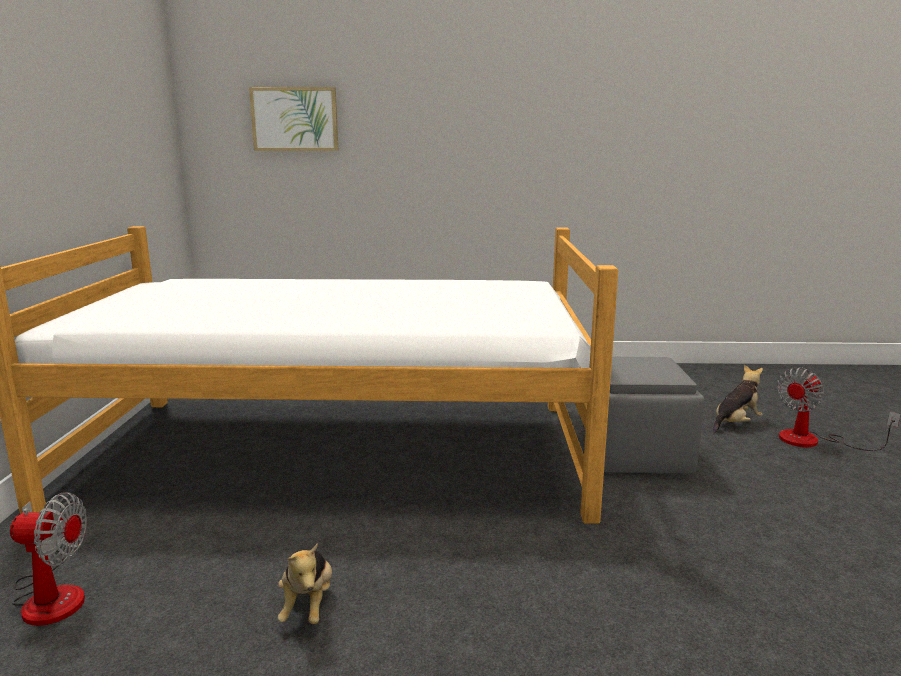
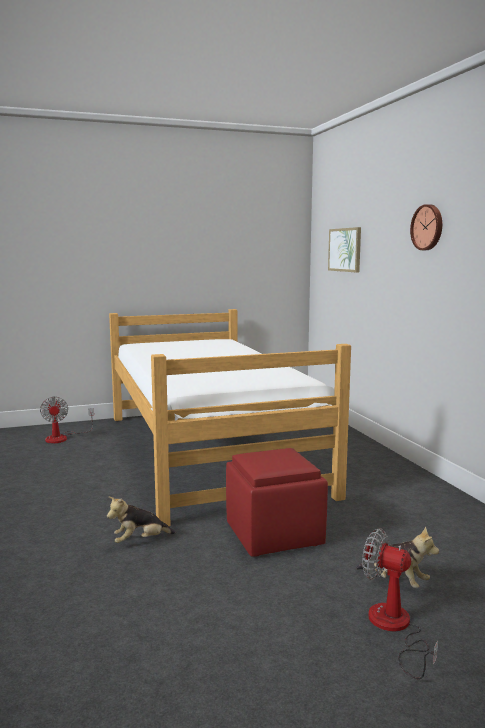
camera: 70 degrees right, 5 degrees down
(308, 606) = (61, 474): plush toy -> plush toy (140, 541)
(485, 93) = (428, 227): none -> wall clock
(634, 454) = (274, 534): grey ottoman -> red ottoman

